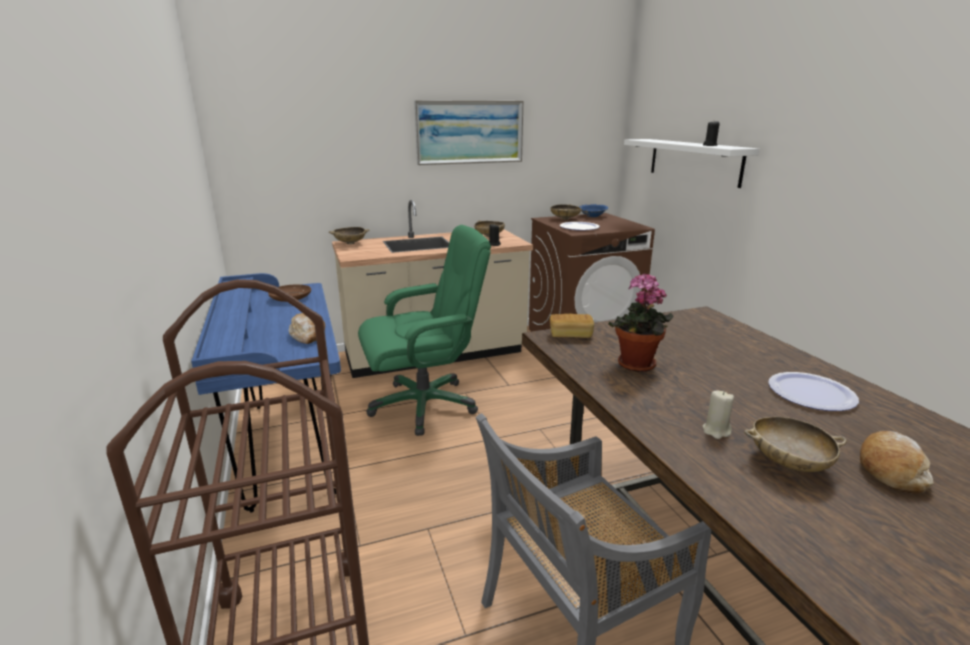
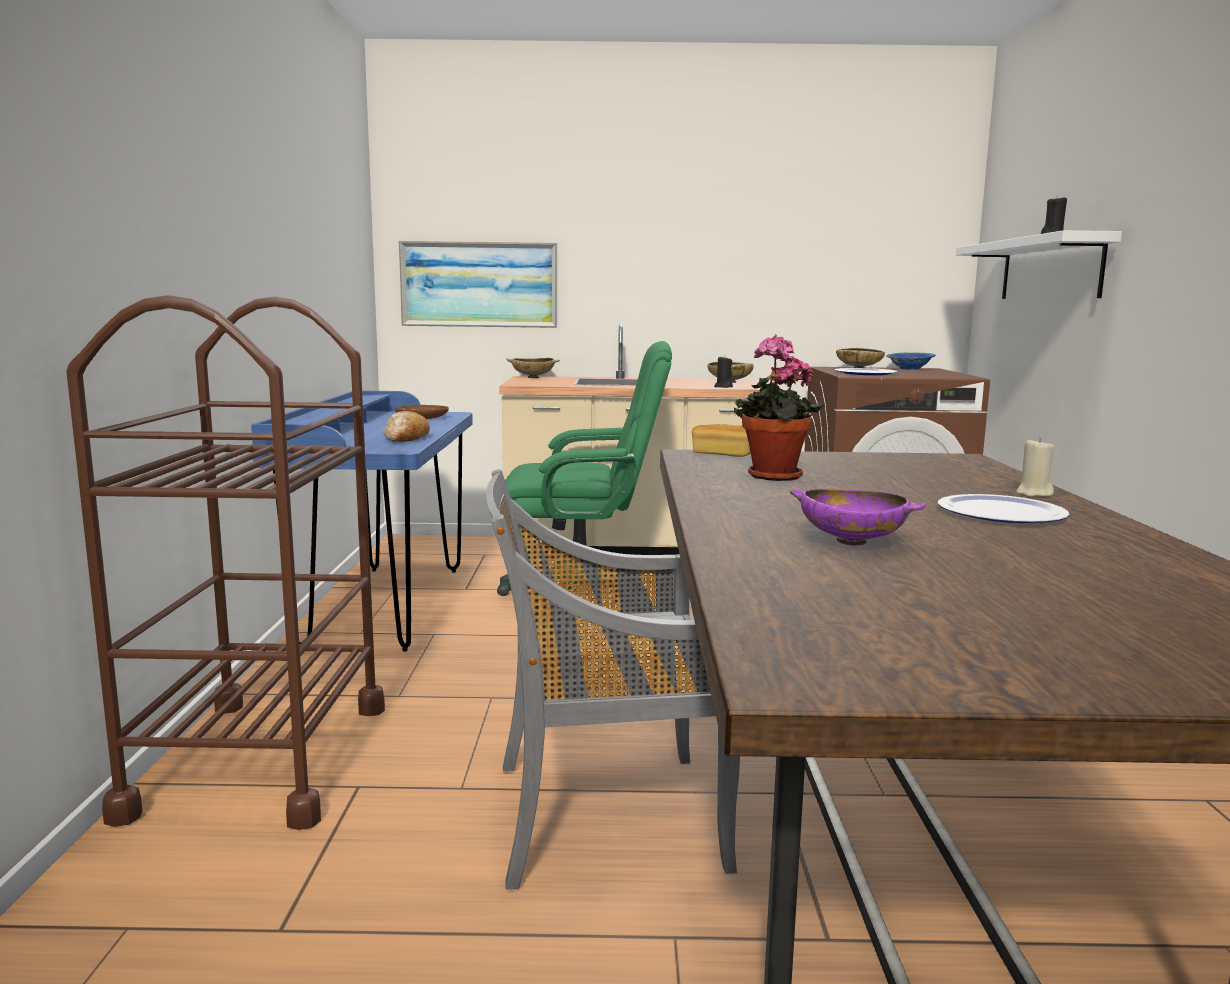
camera: 20 degrees right, 10 degrees down
(469, 132) = (718, 237): picture -> picture (479, 284)
(716, 431) = (794, 518): beige candle -> beige candle (1033, 494)
(788, 463) = (851, 542): beige bowl -> purple bowl
(890, 469) = (1000, 560): bread -> none

